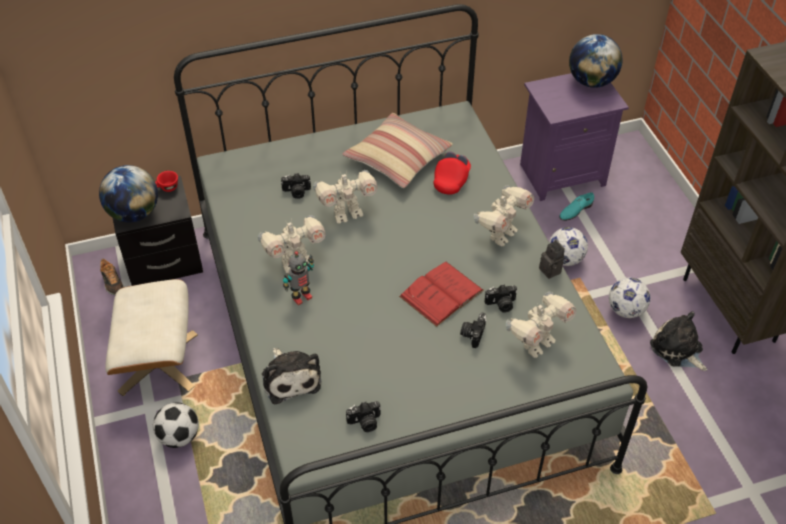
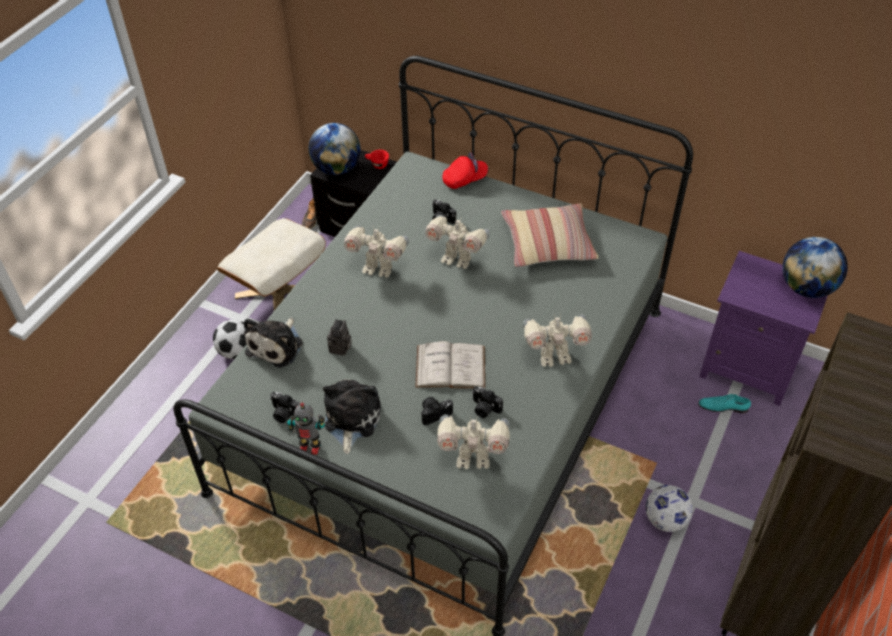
camera: 45 degrees right, 0 degrees up
(301, 297) = (352, 296): toy robot -> toy robot (310, 447)
(441, 293) = (450, 366): red book -> white book
(451, 180) = (569, 288): red cap -> red cap (465, 179)
(551, 271) = (558, 414): camera -> camera (340, 349)
(565, 259) = (663, 439): football -> none
(678, 349) = (672, 588): plush toy -> plush toy (351, 419)

